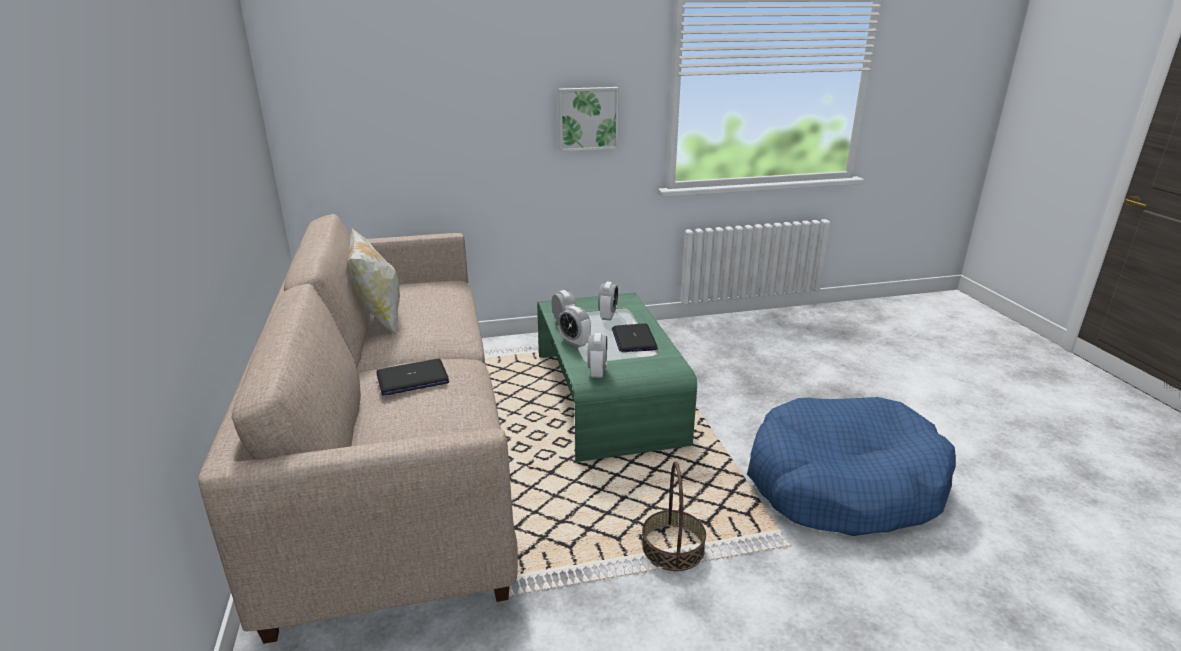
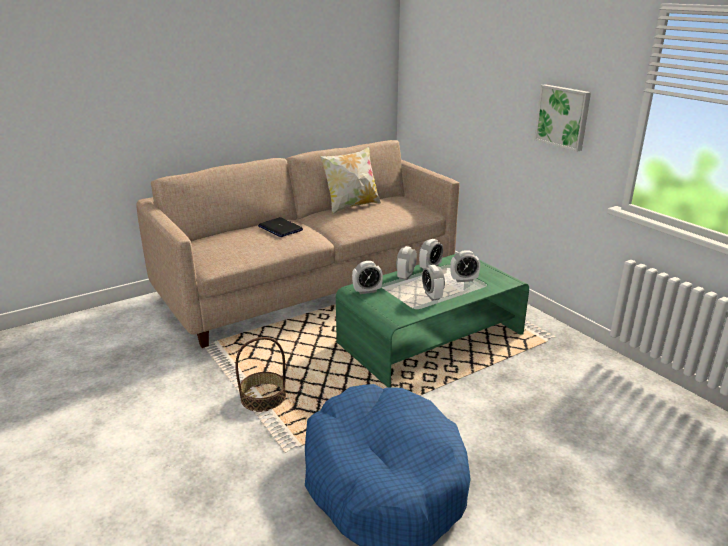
camera: 70 degrees right, 0 degrees up
(634, 339) = (432, 296): laptop -> alarm clock

